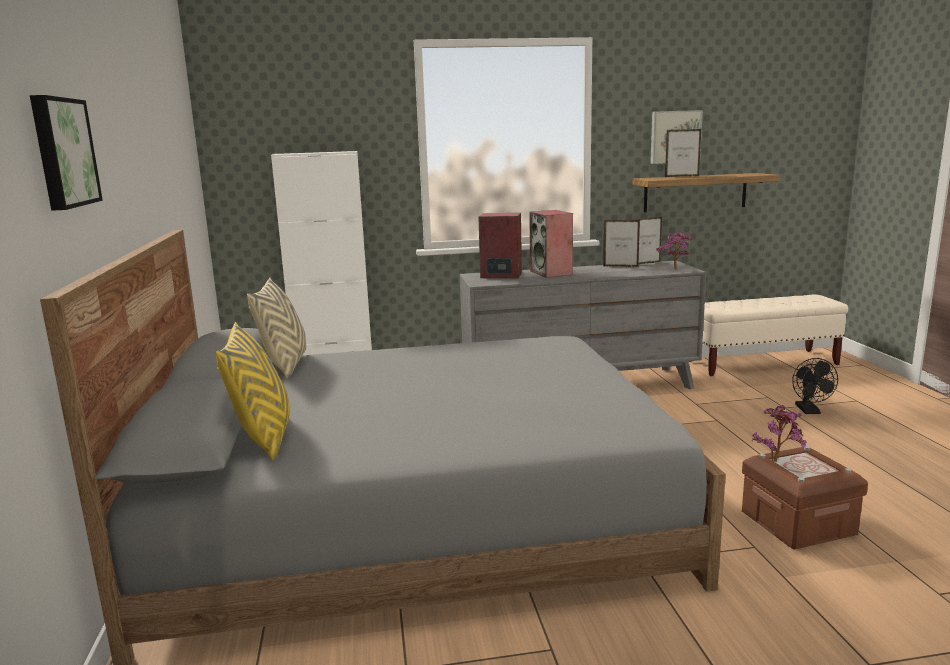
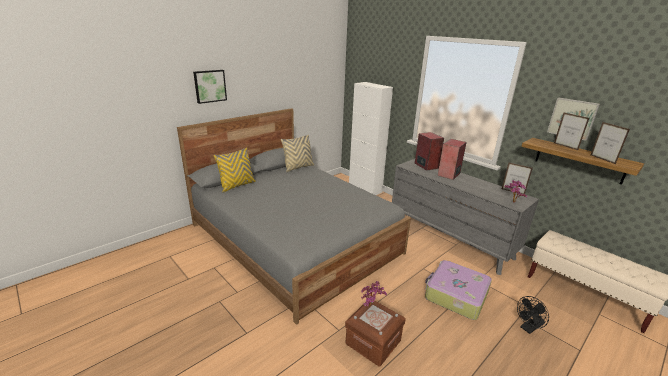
camera: 55 degrees right, 10 degrees up
(620, 266) = (492, 187): picture frame -> picture frame (602, 159)
(719, 428) = (455, 295): none -> suitcase

